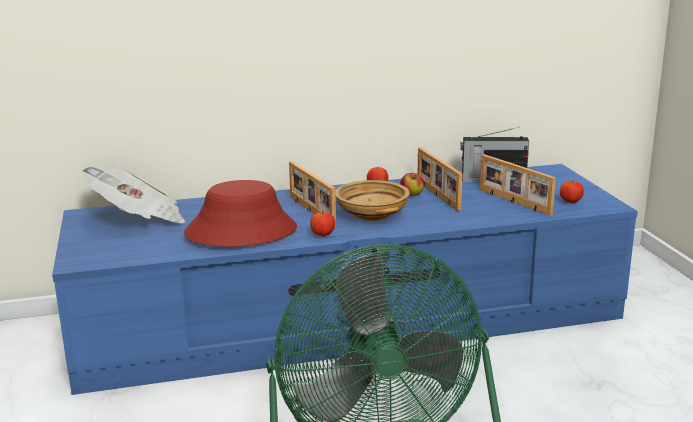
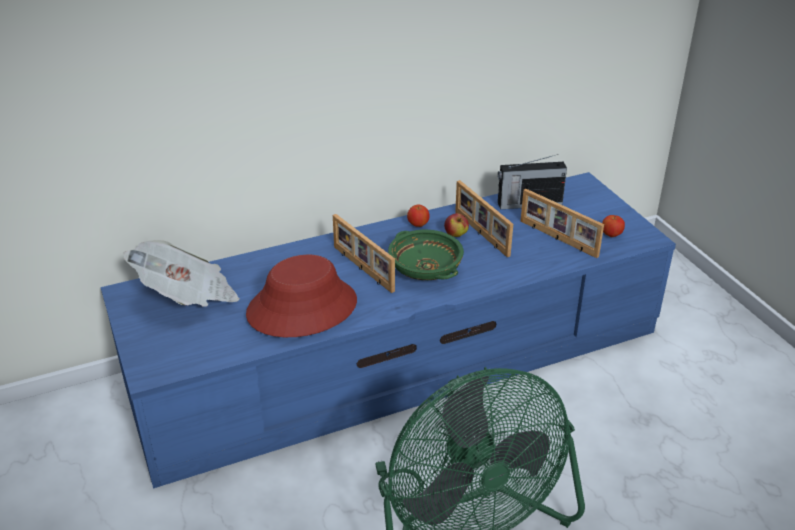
camera: 10 degrees left, 15 degrees up
(322, 235) = (386, 307): apple -> none
(371, 214) = (424, 269): beige bowl -> green bowl

